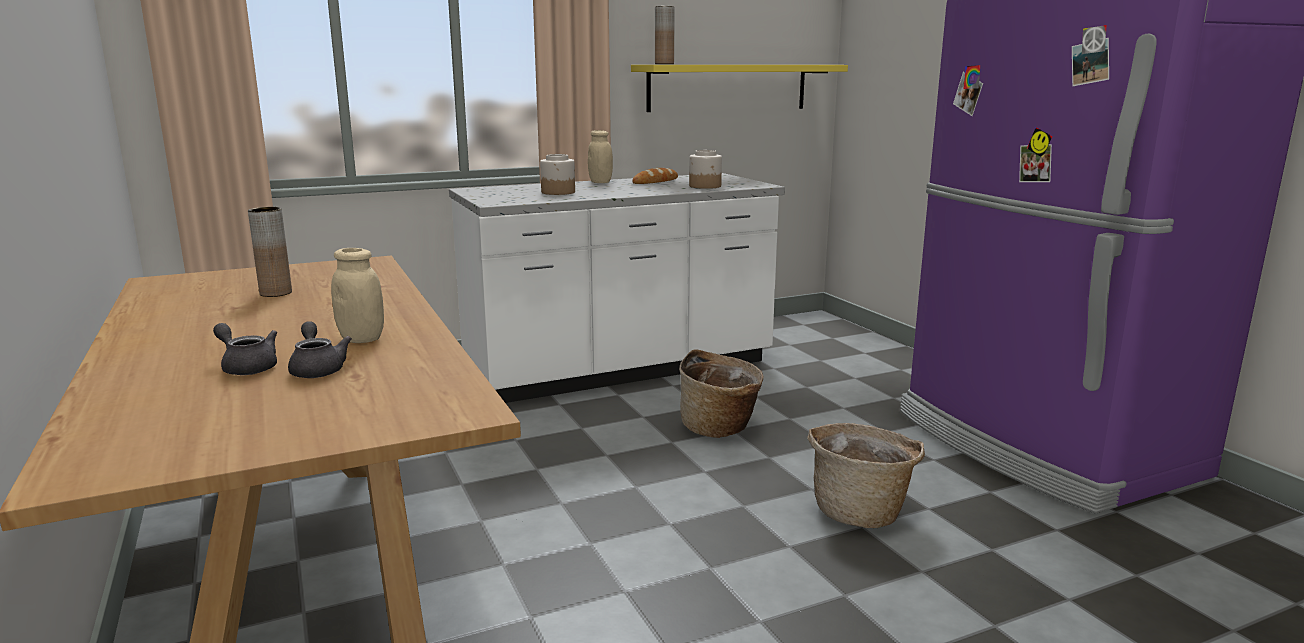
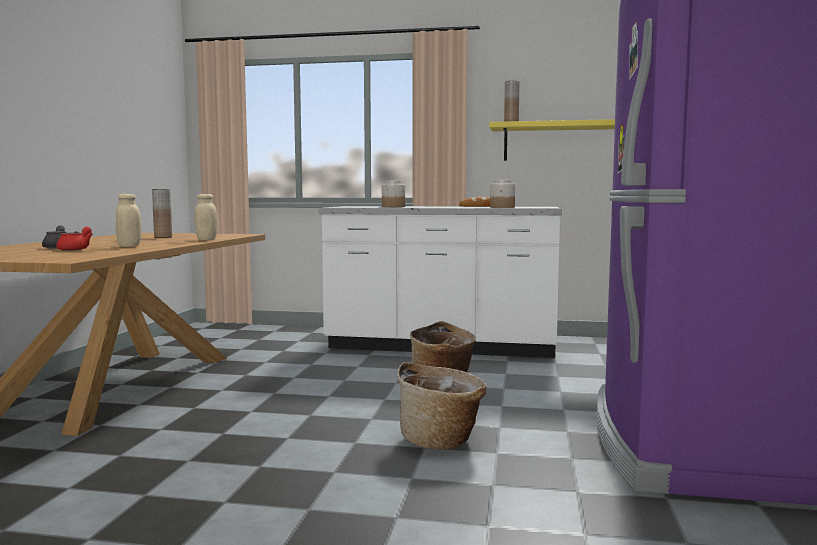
camera: 35 degrees right, 10 degrees down
(317, 369) = (76, 249): grey teapot -> red teapot
(600, 182) = (444, 206): beige jar -> beige jar (207, 239)

